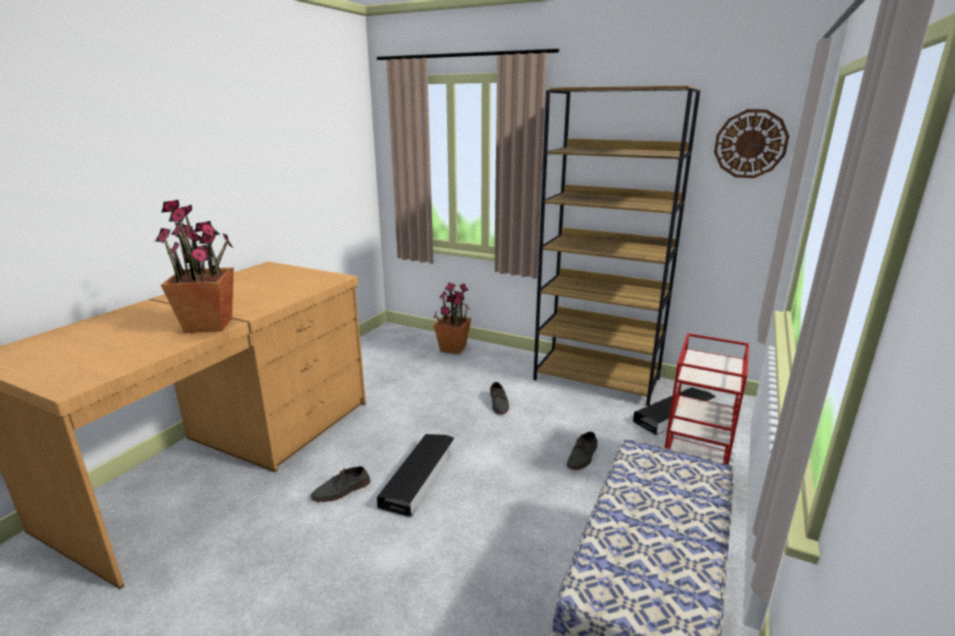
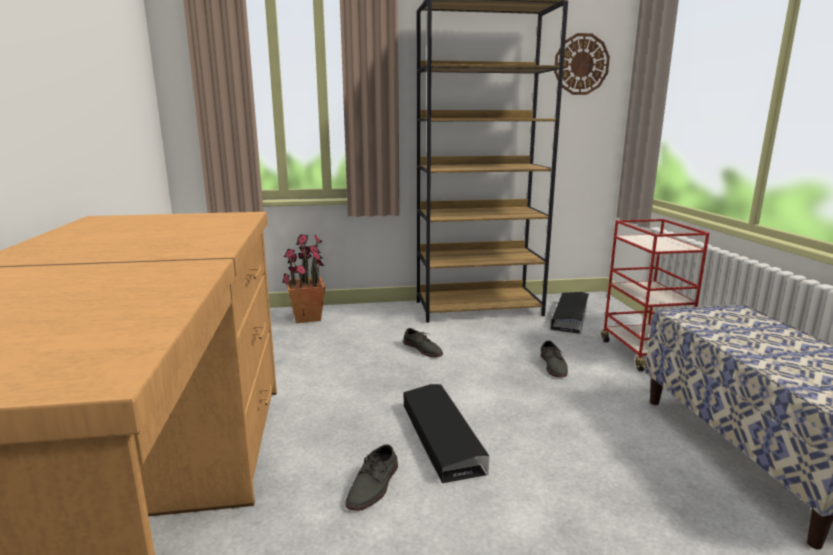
camera: 35 degrees left, 5 degrees down
(209, 325) = (178, 269): potted plant -> none

